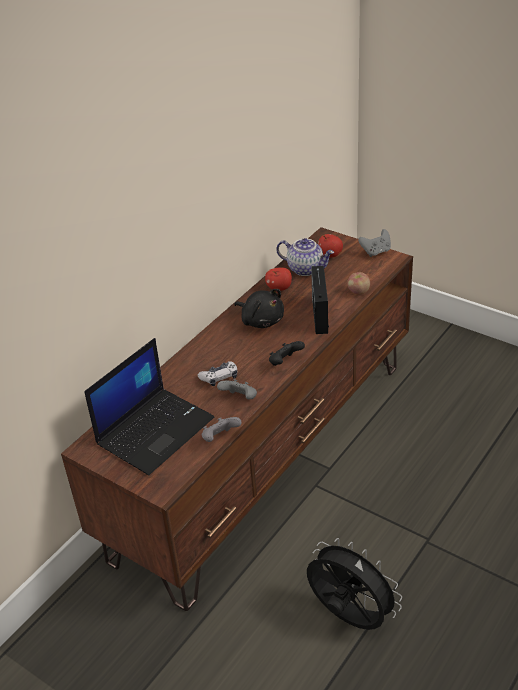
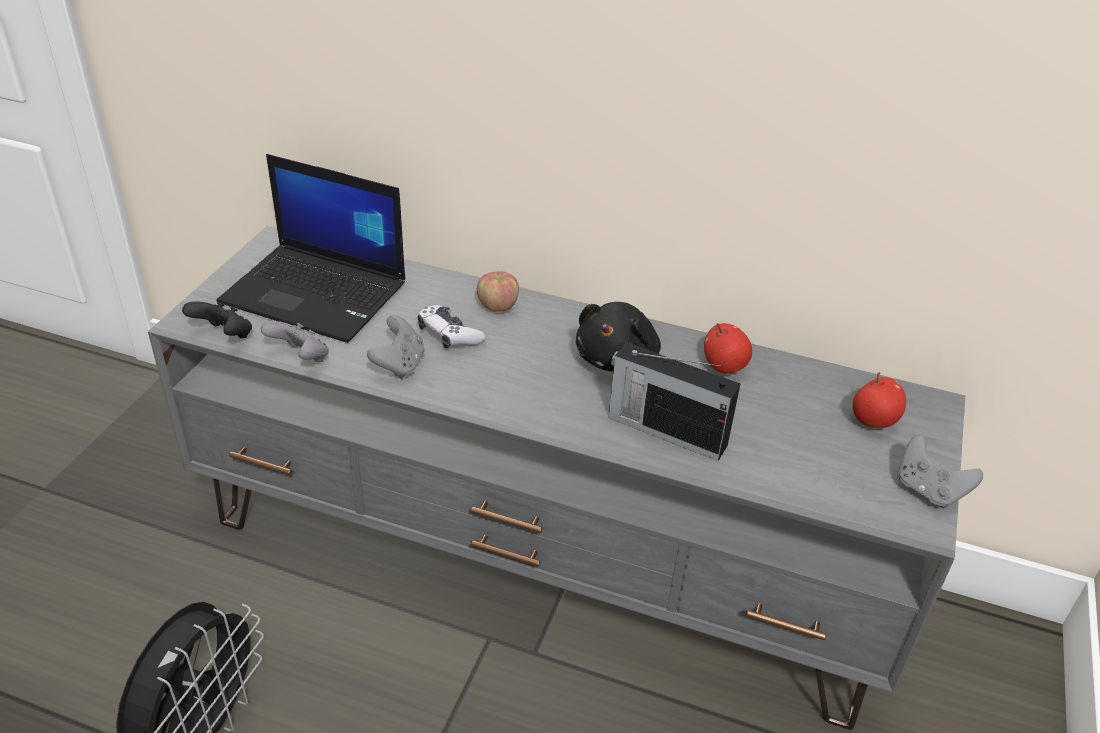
camera: 70 degrees right, 0 degrees up
(266, 455) = (543, 558): brown tv stand -> grey tv stand
(285, 362) = (506, 403): black game controller -> black game controller (224, 336)
(306, 269) = (804, 393): teapot -> none
(320, 314) = (665, 430): radio -> radio turned 135 degrees counterclockwise
(358, 292) = (766, 477): apple -> apple (497, 306)

